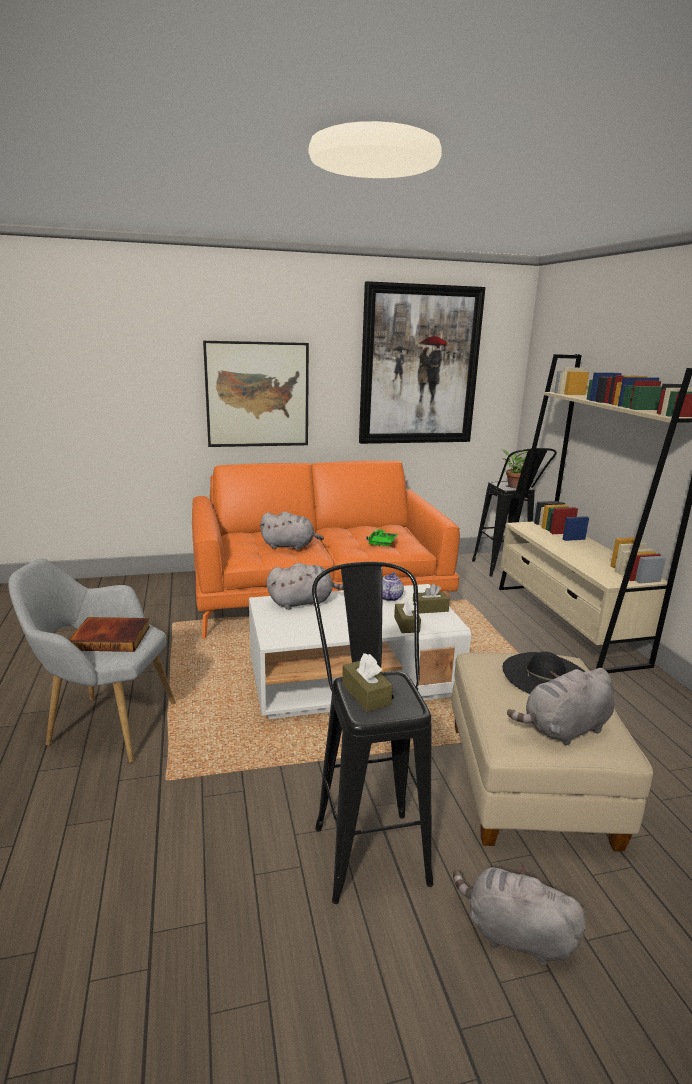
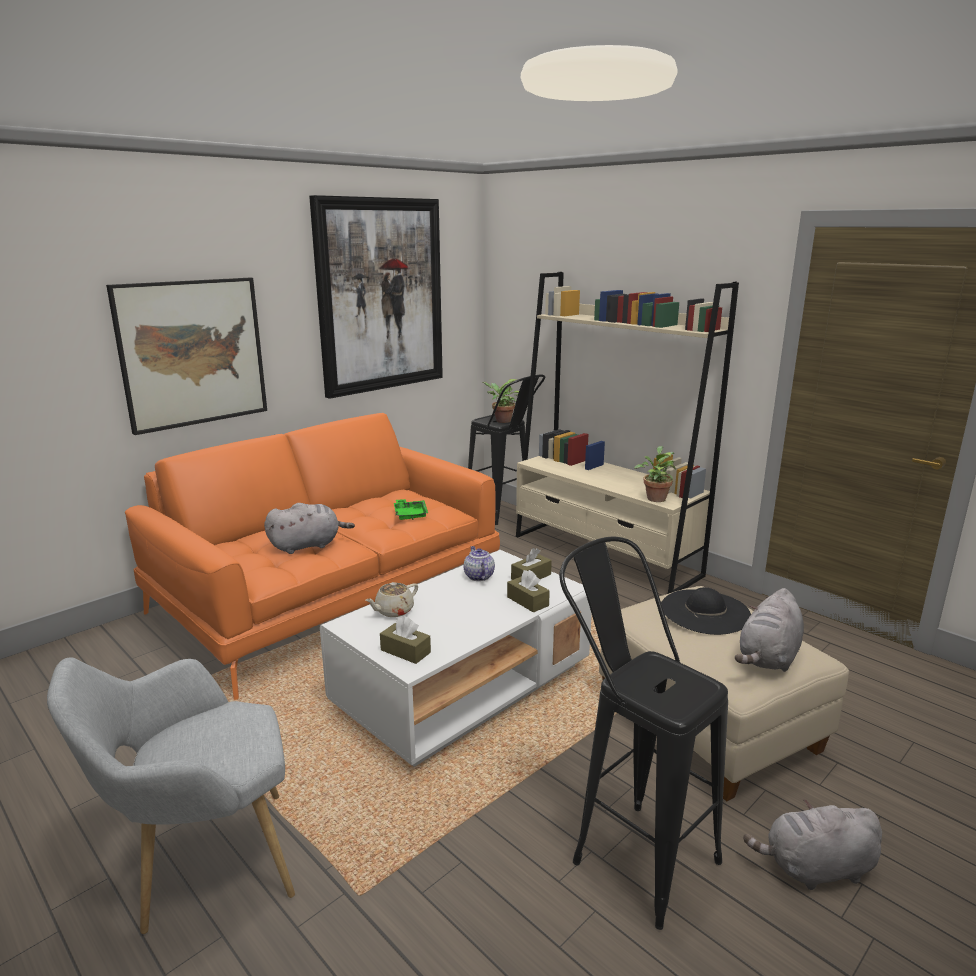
camera: 30 degrees left, 0 degrees up
(112, 637) = (211, 738): book -> none
(303, 602) = (393, 611): grey plush toy -> beige teapot
(366, 694) = (651, 687): brown tissue box -> brown tissue box (405, 651)
(602, 575) = (655, 498): none -> potted plant

